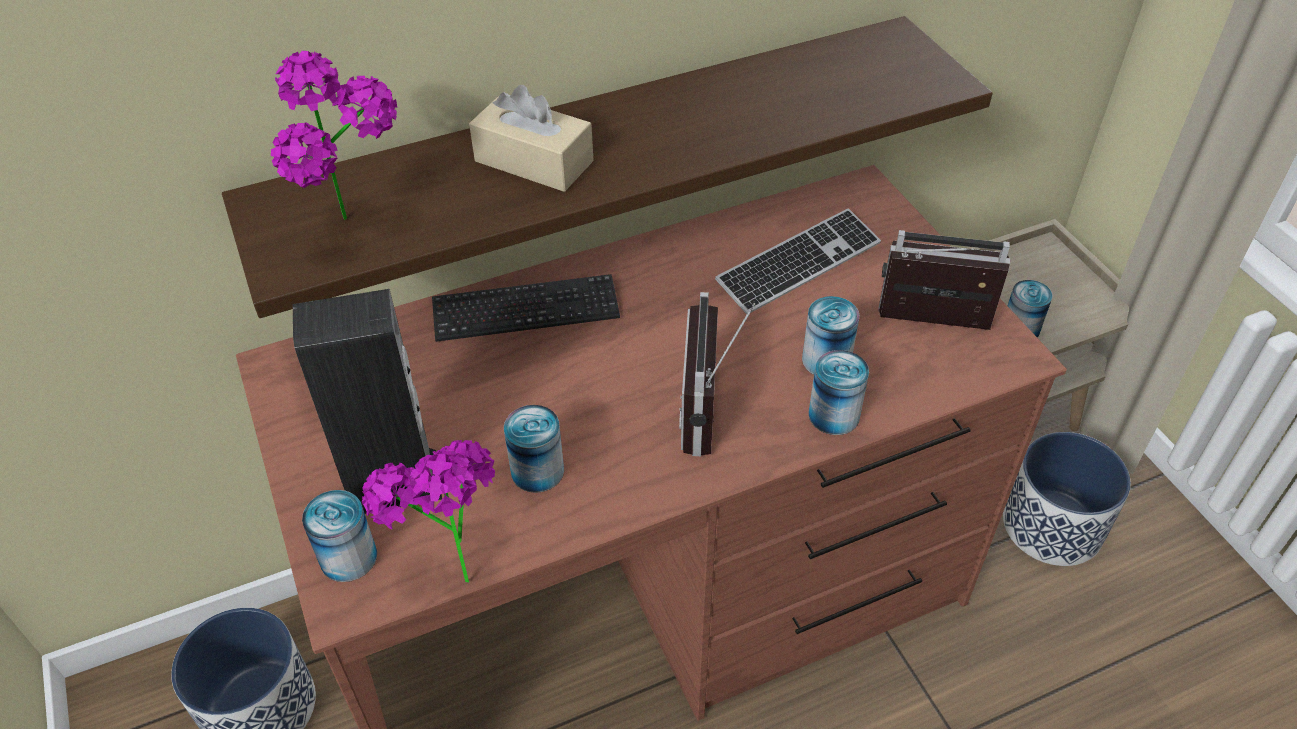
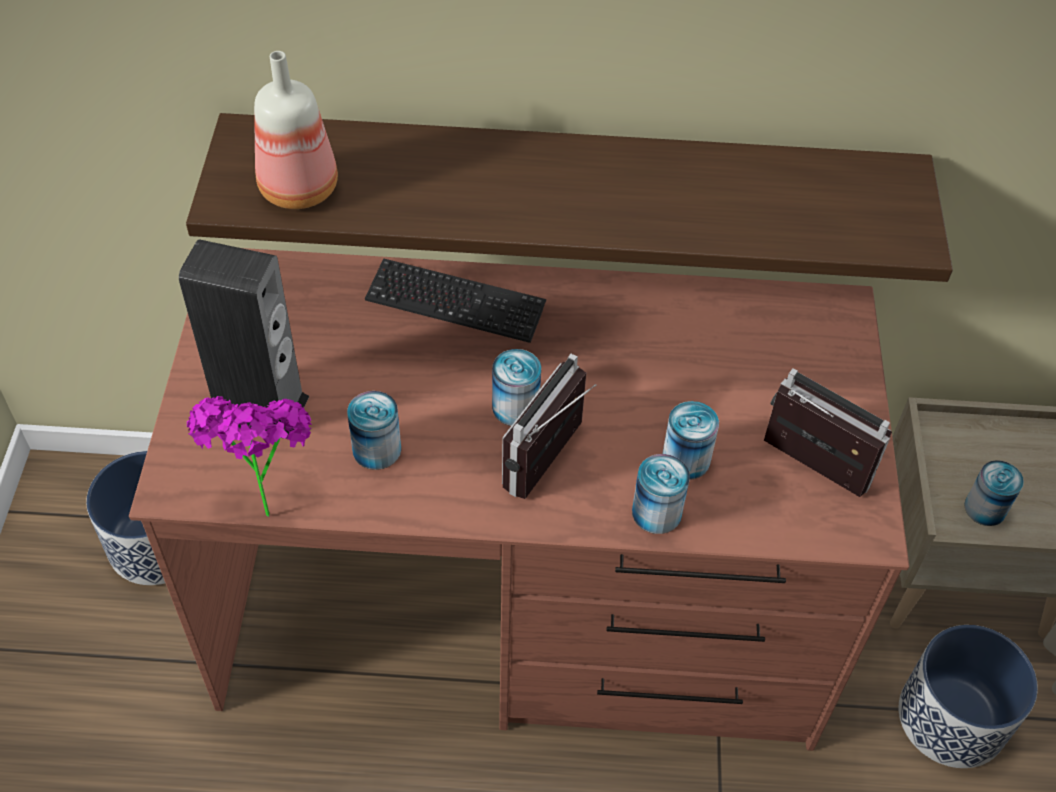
camera: 25 degrees right, 5 degrees up
(348, 557) = (193, 455): can -> can (515, 407)
(359, 229) = (301, 188): potted plant -> bottle
(534, 161) = (479, 179): beige tissue box -> none
(799, 264) = (725, 358): keyboard -> none

